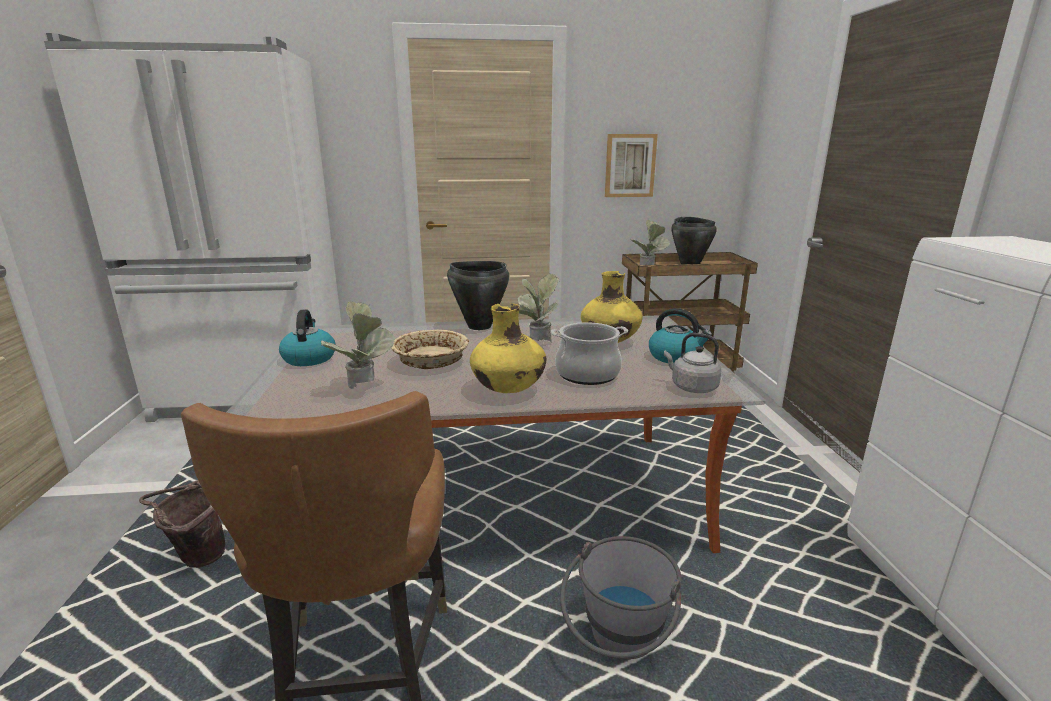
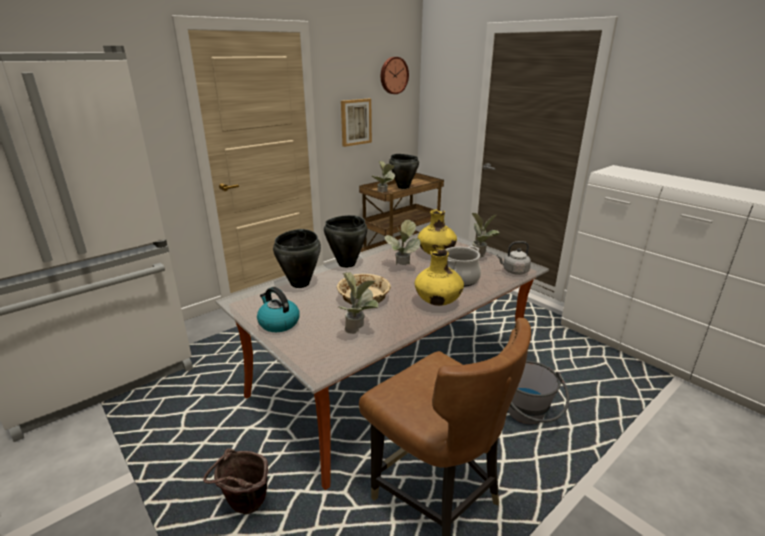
camera: 35 degrees left, 5 degrees up
(398, 332) = (300, 283): none -> black cooking pot
(675, 357) = (481, 255): kettle -> potted plant
(703, 103) = (393, 75): none -> wall clock

